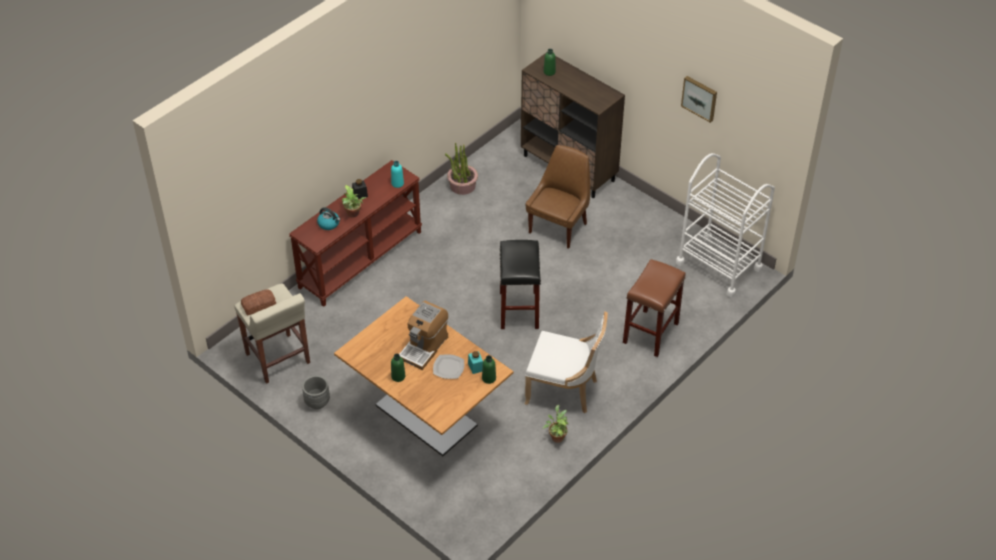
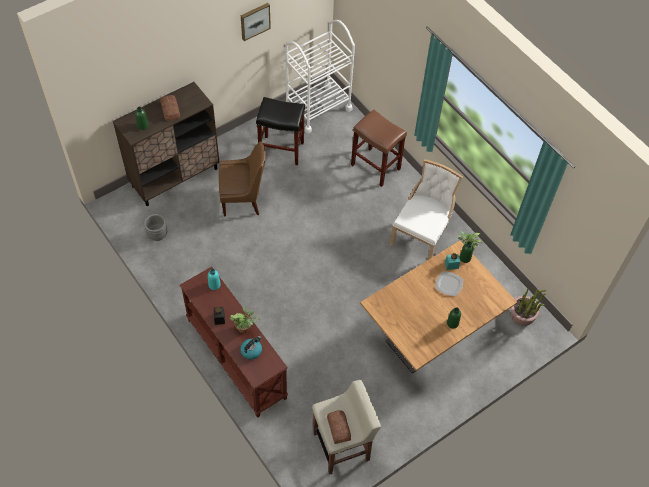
camera: 80 degrees left, 10 degrees up
(317, 402) = (399, 419): grey planter -> grey planter (157, 235)
(424, 347) = (423, 298): coffee machine -> none
(462, 186) = (168, 260): potted plant -> potted plant (522, 315)
(519, 311) = (331, 247): black stool -> black stool (282, 150)
(559, 227) = (243, 199): brown chair -> brown chair turned 135 degrees clockwise
(577, 86) = (170, 110): none -> bread

